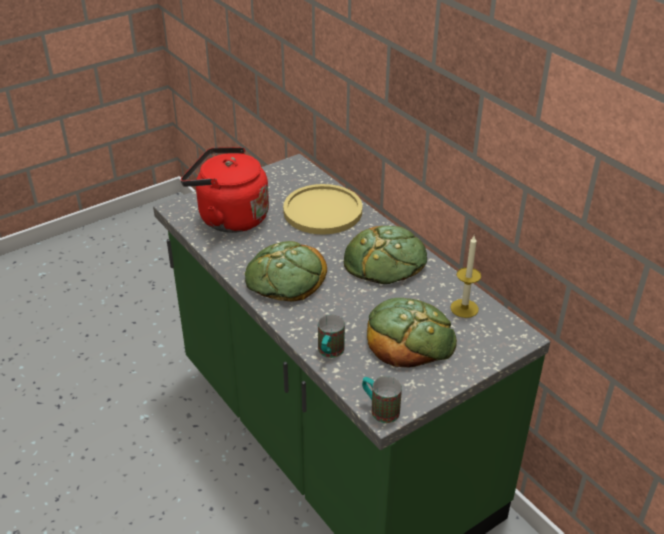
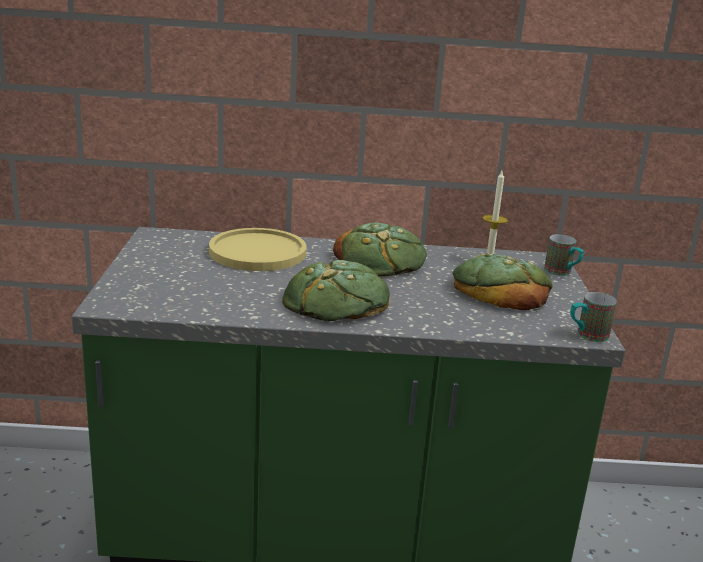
camera: 55 degrees left, 15 degrees down
(229, 217) = (183, 289): red kettle -> none
(329, 353) = (482, 326): mug -> mug (562, 273)

